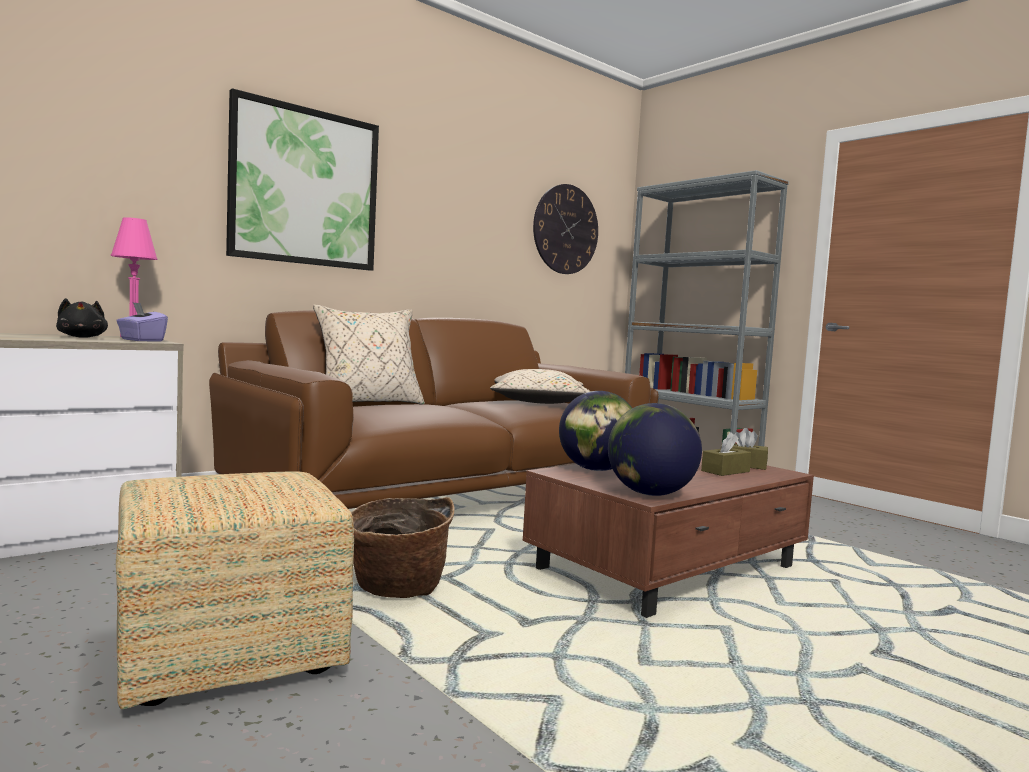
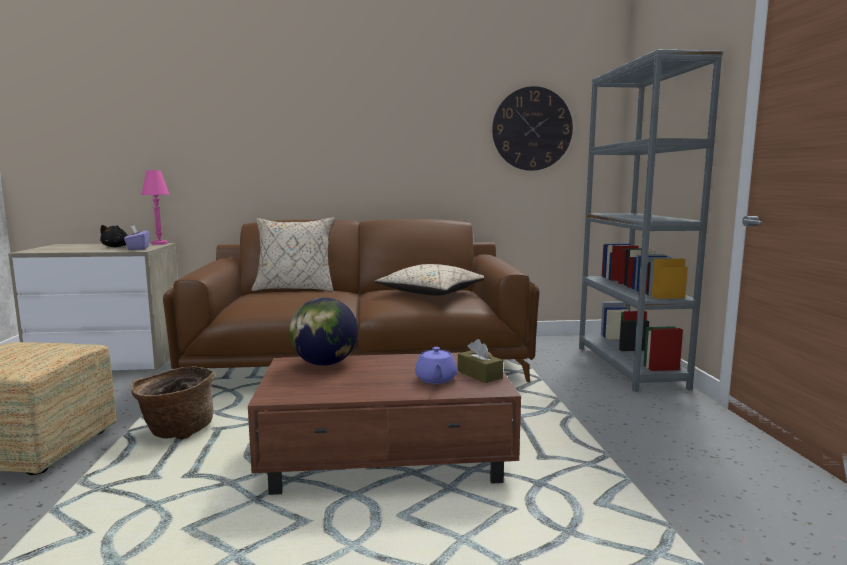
camera: 35 degrees right, 5 degrees up
(305, 187) = (275, 130): picture -> none
(650, 494) = (287, 393): globe -> none
(725, 471) = (435, 379): brown tissue box -> purple teapot

